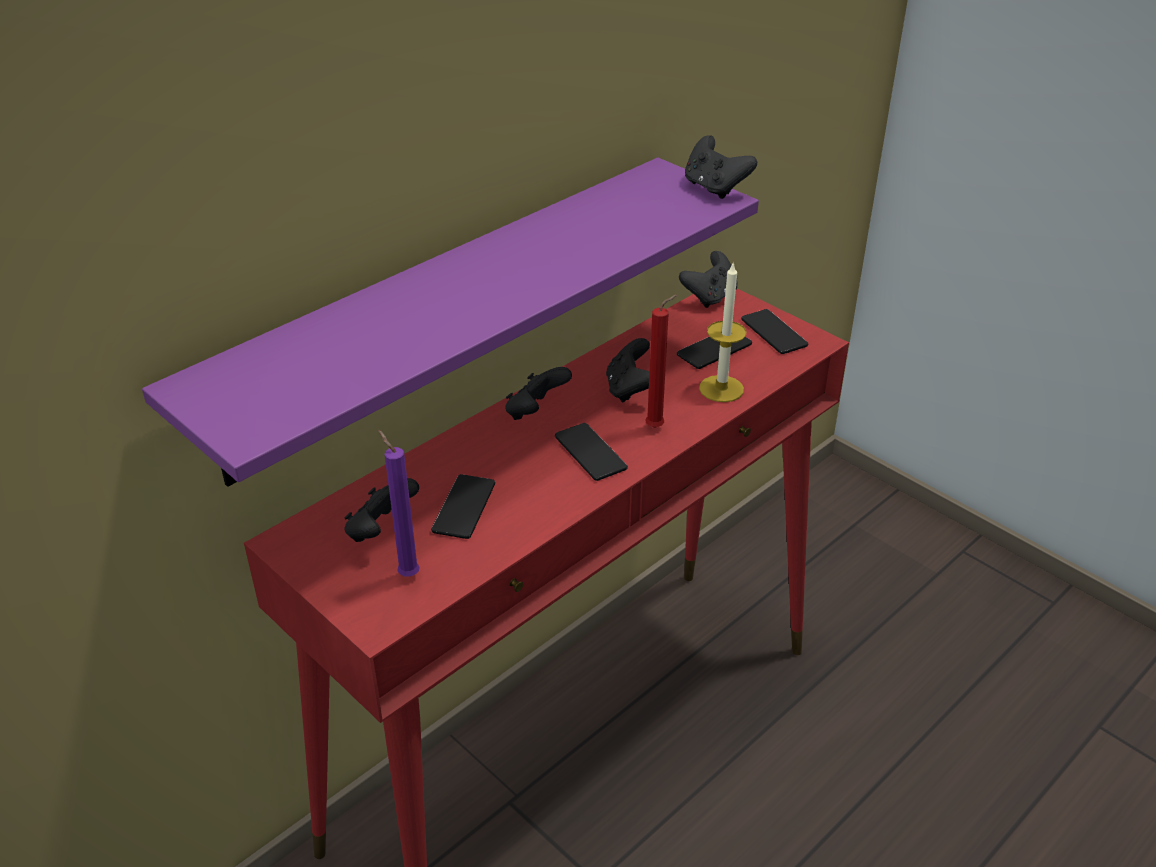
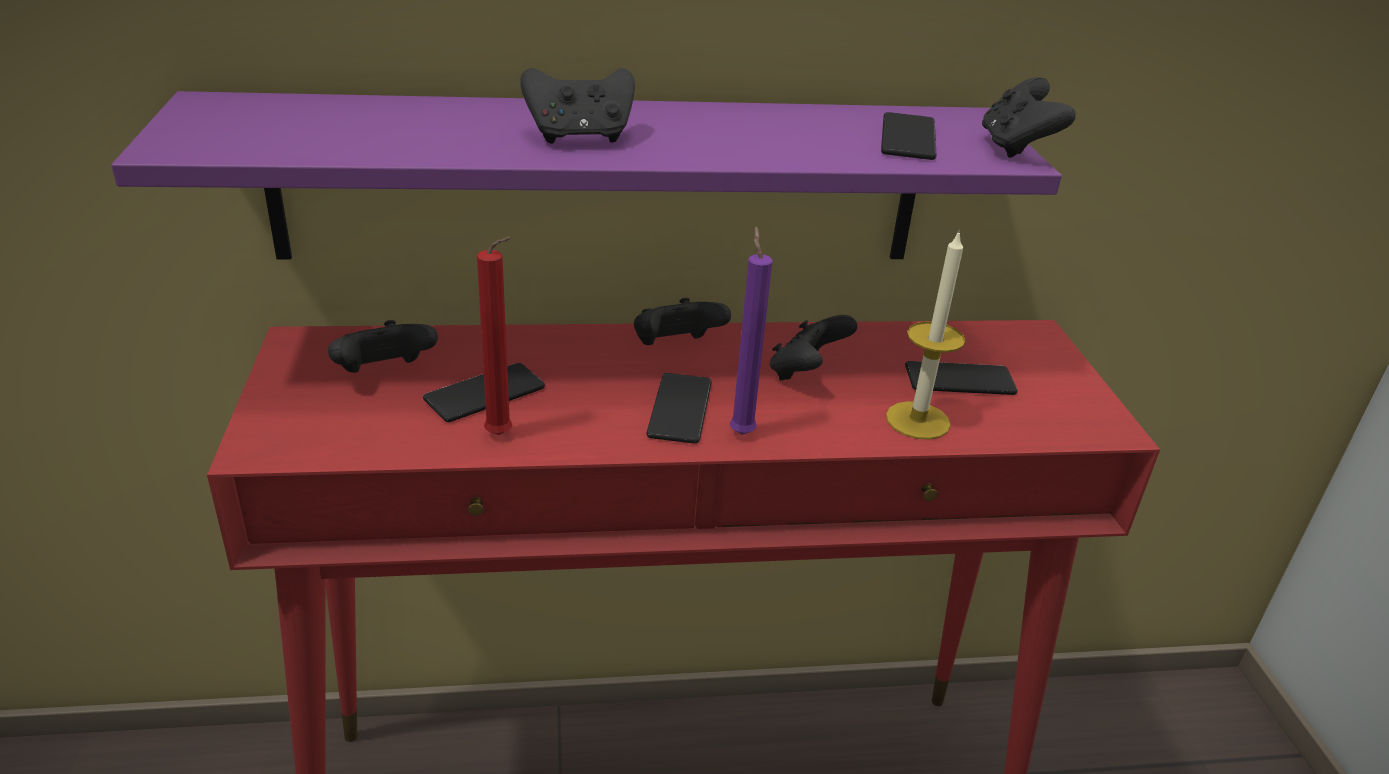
camera: 35 degrees right, 5 degrees down
(406, 573) = (349, 421): purple candle -> purple candle (741, 431)
(657, 427) = (789, 421): red candle -> red candle (502, 436)
(710, 297) = (1020, 330): black game controller -> black game controller (580, 137)
(774, 332) = (1061, 396): phone -> phone (908, 138)

